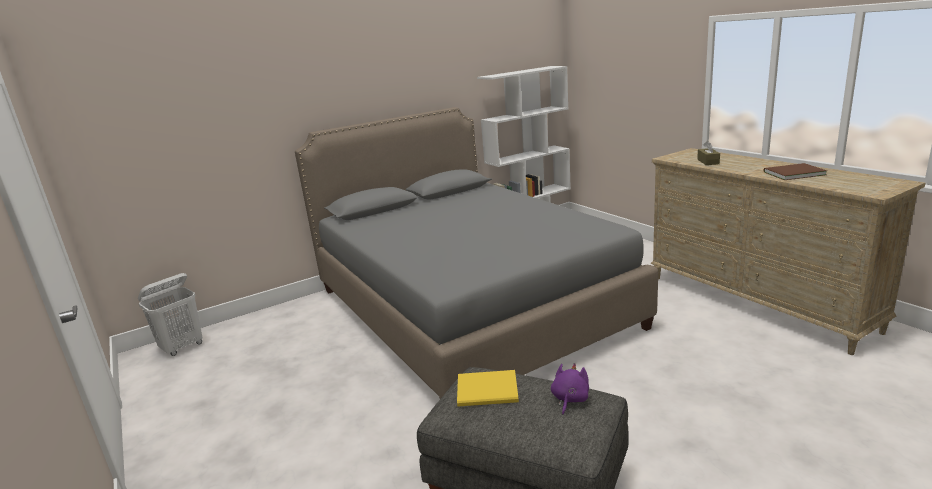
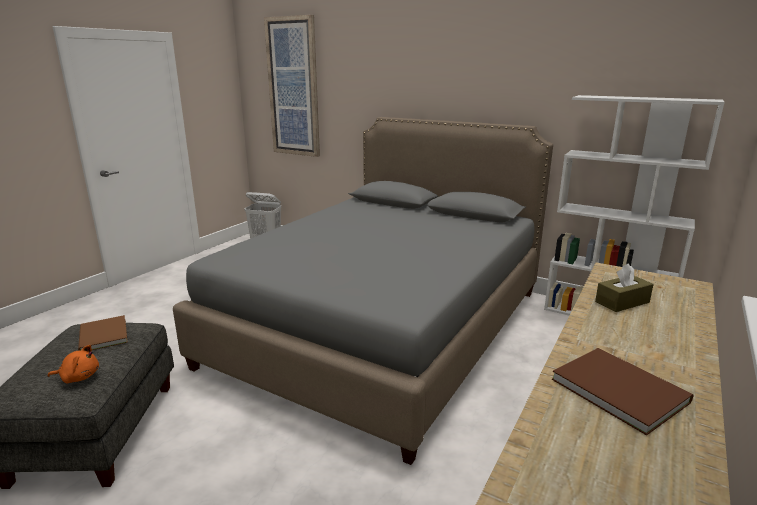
camera: 60 degrees right, 0 degrees up
(163, 125) = (293, 88): none -> picture
(489, 391) = (102, 336): yellow book -> brown book
(569, 399) = (79, 377): purple plush toy -> orange plush toy

